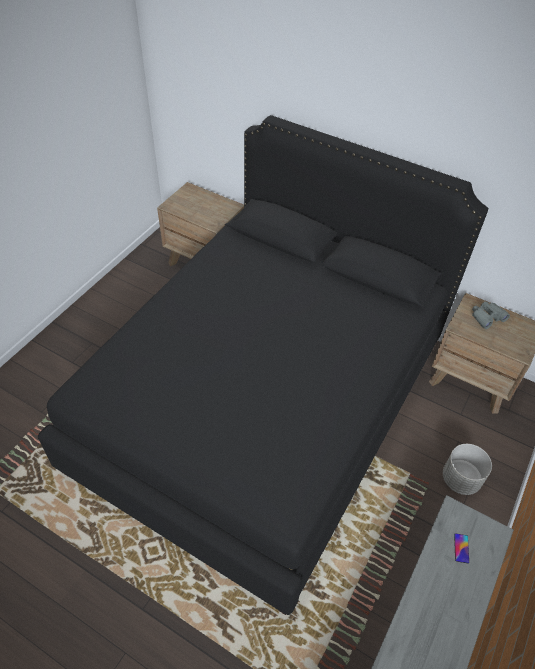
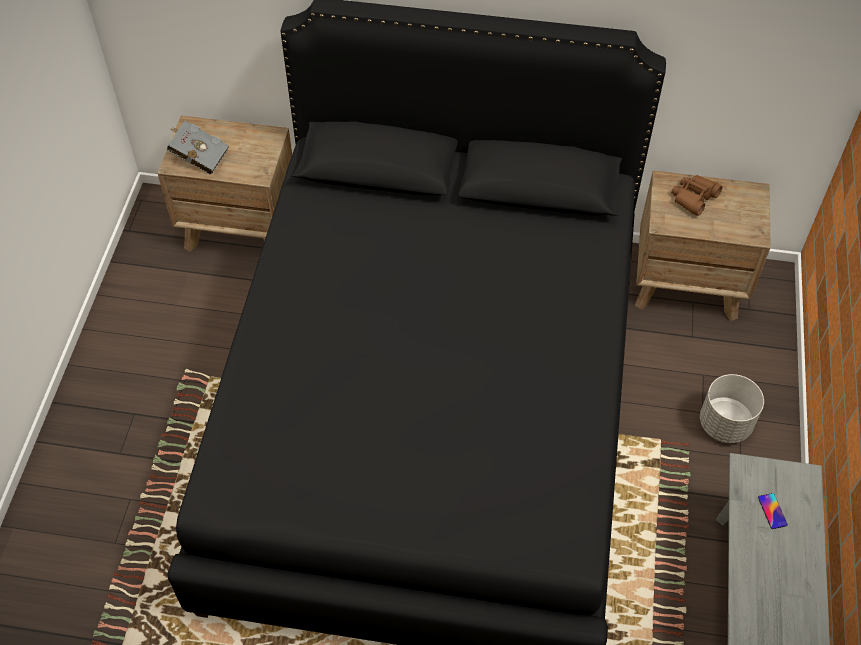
camera: 20 degrees left, 5 degrees up
(184, 205) = (198, 156): none -> grey book
(487, 317) = (694, 198): grey binoculars -> brown binoculars

